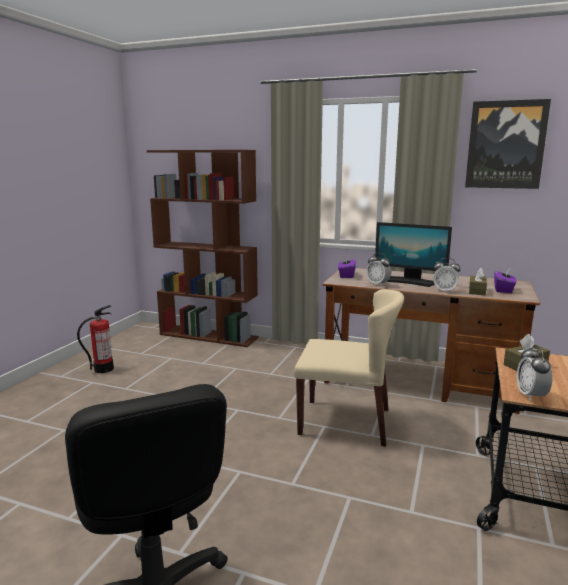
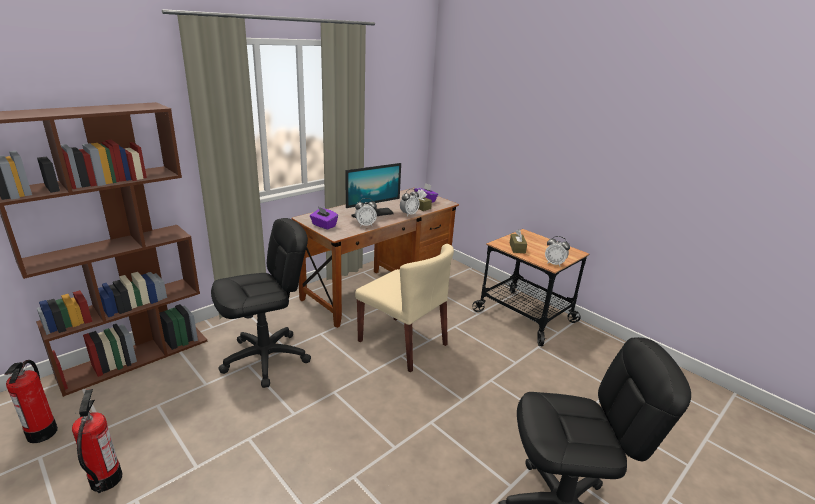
camera: 65 degrees left, 10 degrees up
(129, 342) = (42, 432): none -> fire extinguisher
(250, 371) = (266, 358): none -> black office chair
(346, 421) = (403, 343): beige chair -> beige chair turned 90 degrees clockwise
(505, 145) = (386, 85): picture -> none

